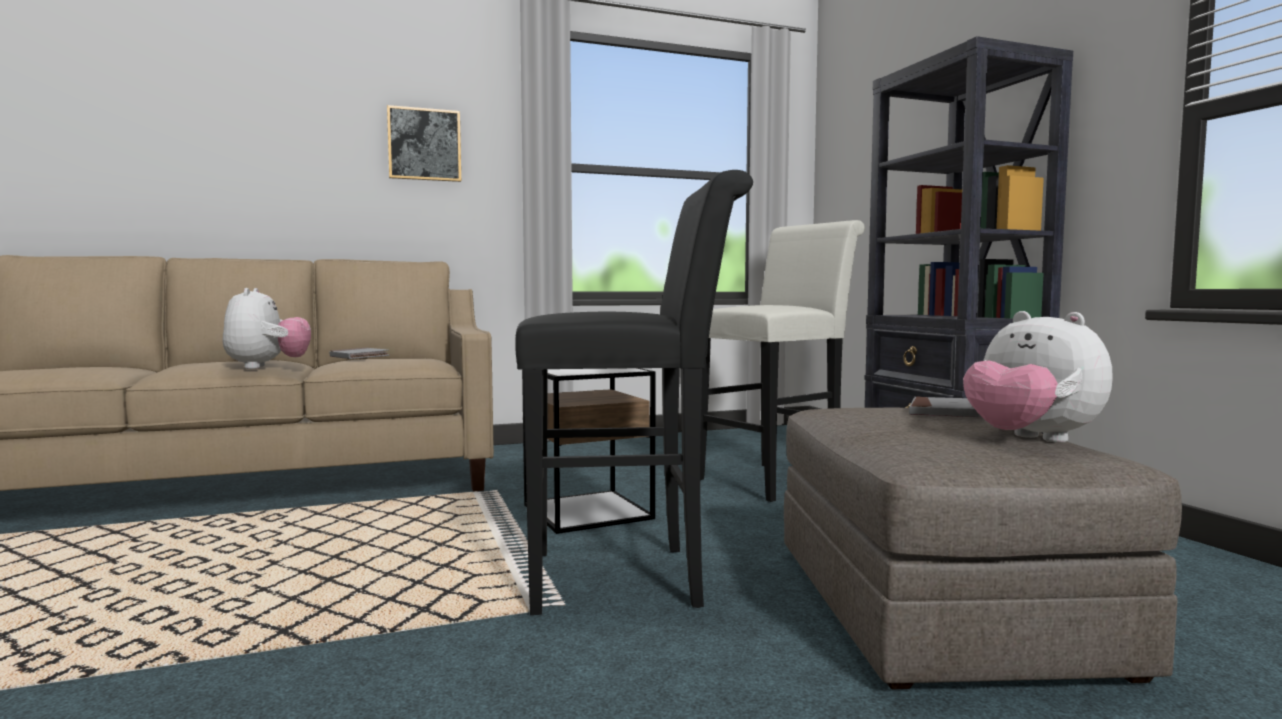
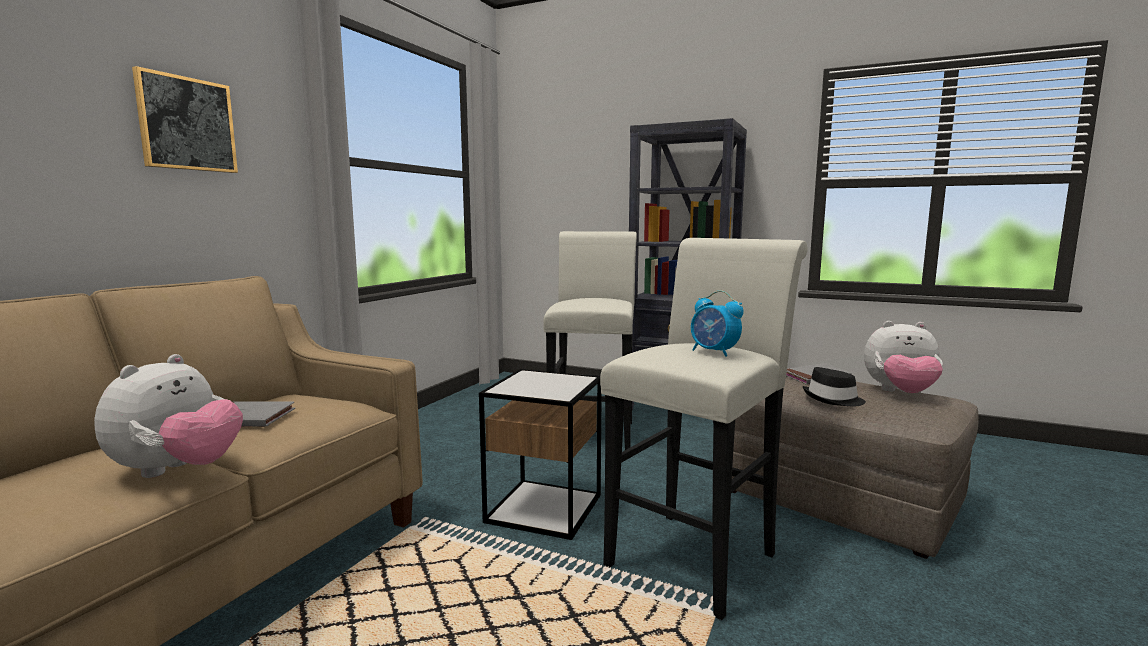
camera: 45 degrees left, 5 degrees up
(267, 367) = (178, 470): plush toy -> plush toy turned 75 degrees clockwise
(608, 311) = (714, 352): none -> alarm clock
(629, 578) = (697, 554): black stool -> white stool
(881, 426) = (833, 399): none -> black hat

